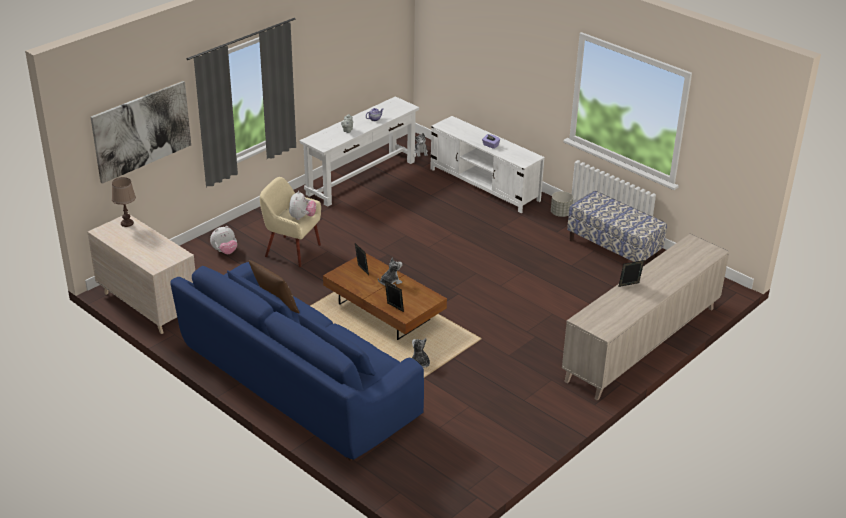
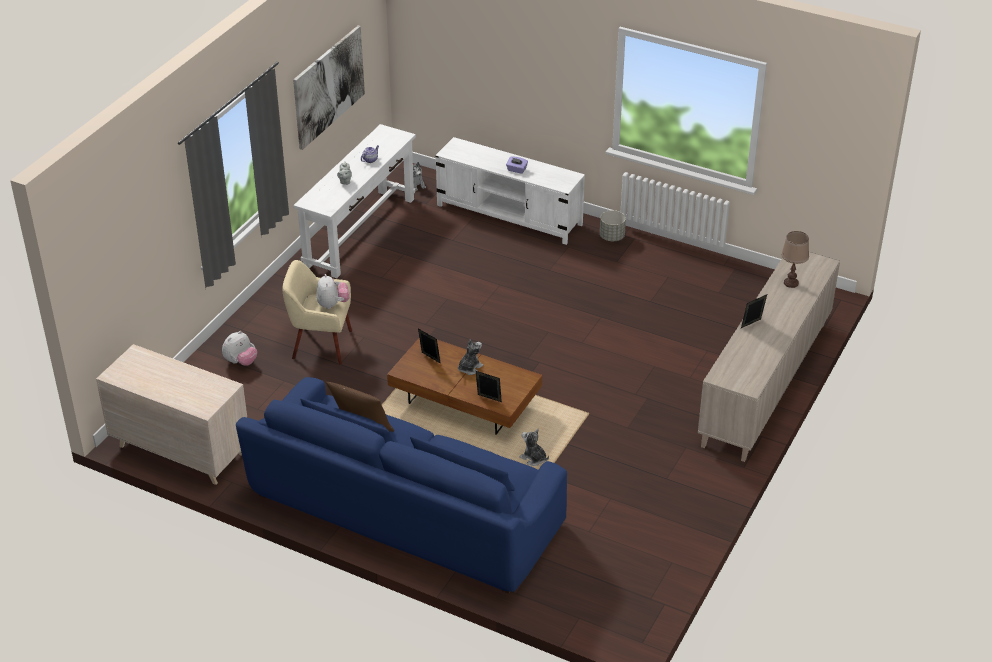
camera: 15 degrees left, 5 degrees up
(127, 223) = (139, 358): brown table lamp -> brown table lamp (790, 283)
(142, 131) = (136, 241): picture -> picture (328, 86)
(613, 249) = (689, 271): bench -> none

